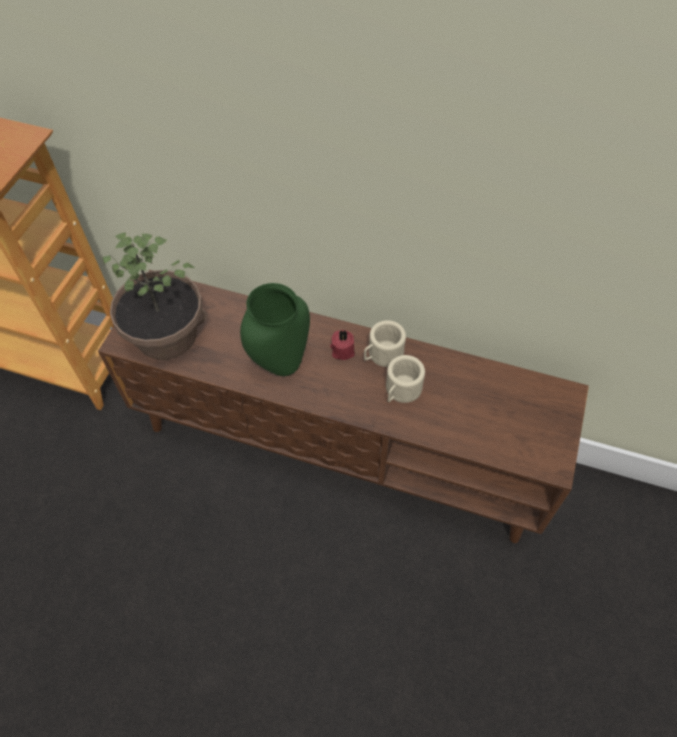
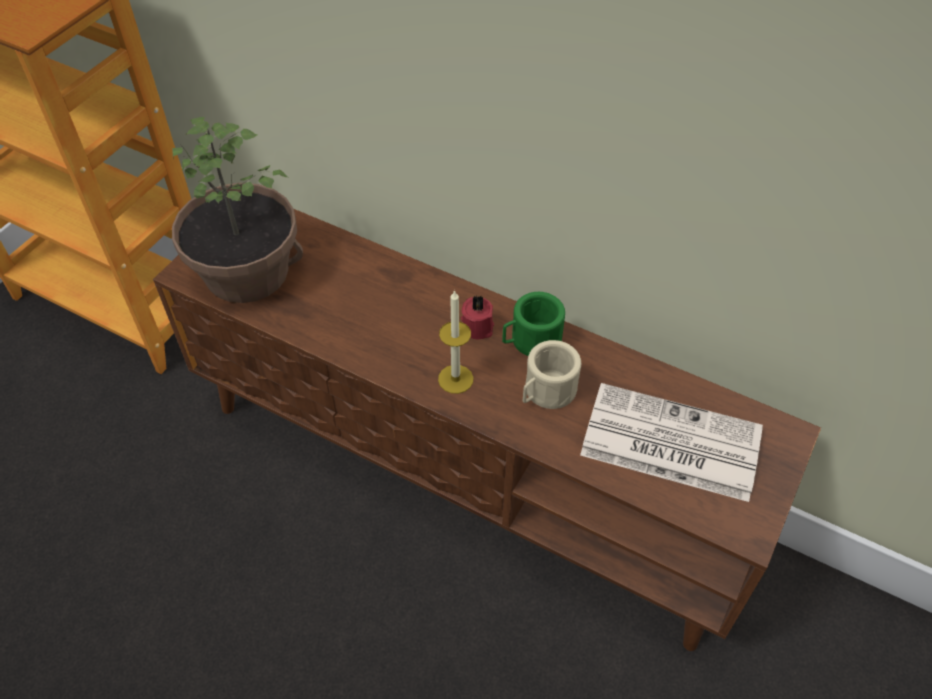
camera: 10 degrees right, 5 degrees down
(280, 364) = (387, 331): green vase -> none
(336, 391) = (455, 379): none -> candle
(382, 355) = (530, 341): beige mug -> green mug
(490, 413) = (668, 442): none -> newspaper

